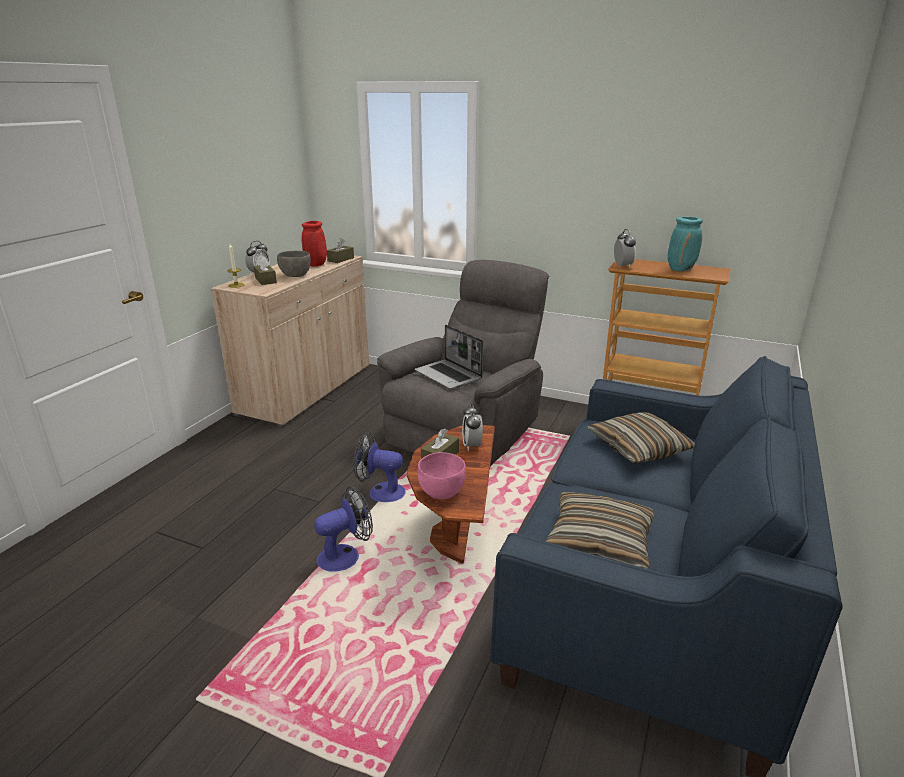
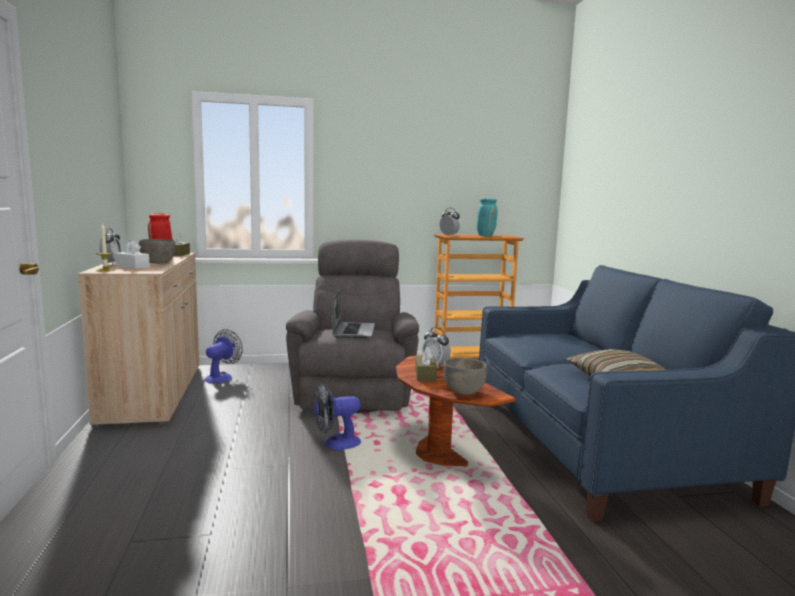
camera: 35 degrees left, 15 degrees down
(265, 280) = (132, 266): brown tissue box -> white tissue box
(345, 555) = (368, 492): fan -> fan (221, 377)
(441, 493) = (464, 392): pink bowl -> grey bowl
(449, 375) = (353, 331): laptop -> laptop turned 105 degrees counterclockwise
(639, 448) = (551, 340): pillow -> none

